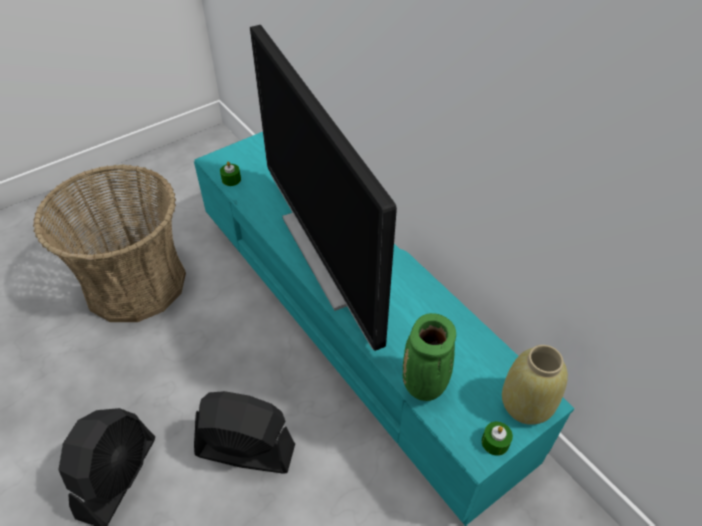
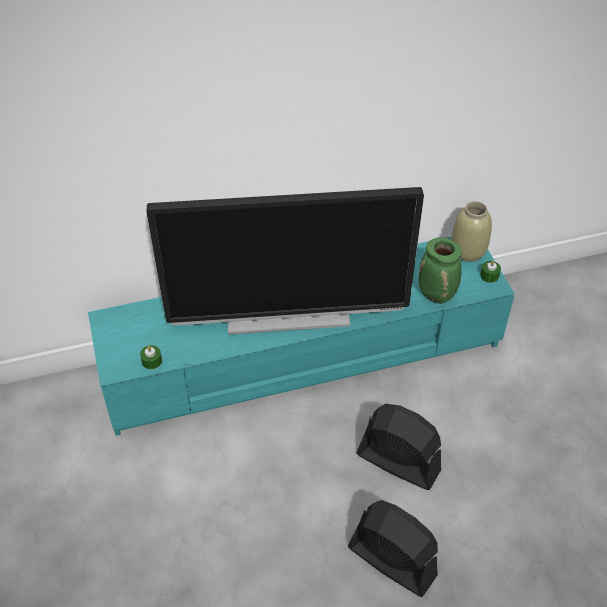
camera: 70 degrees left, 0 degrees up
(135, 283) = (169, 522): basket -> none
(245, 450) = (397, 462): black fan -> black fan turned 90 degrees clockwise

